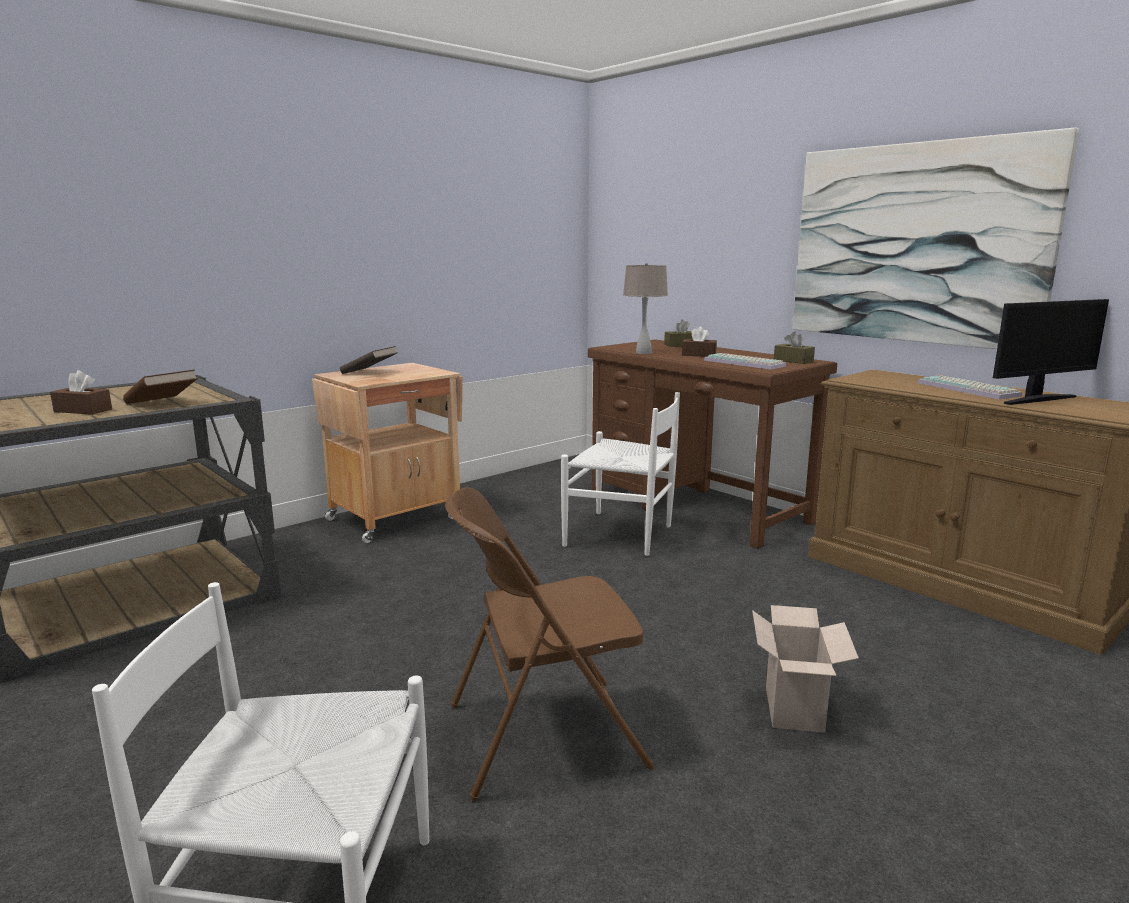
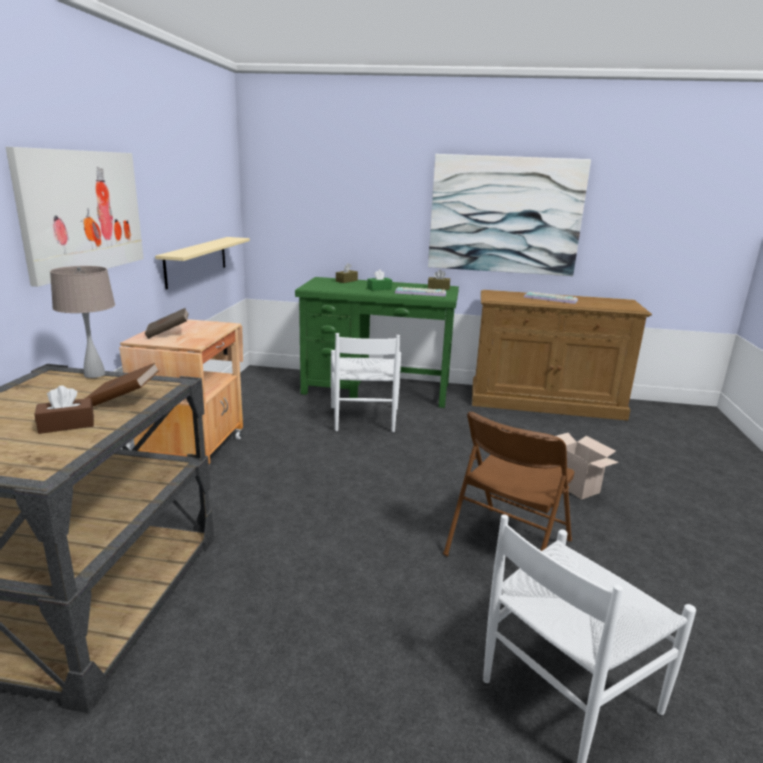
camera: 40 degrees left, 5 degrees up
(280, 232) = (83, 212): none -> picture
(479, 304) = (196, 261): none -> beige shelf
(620, 535) = (364, 420): white chair -> white chair turned 105 degrees clockwise
(644, 353) = (344, 290): beige table lamp -> beige table lamp (95, 374)
(698, 355) = (379, 288): brown tissue box -> green tissue box
(698, 506) = (377, 389): brown desk -> green desk
(1037, 399) = (586, 301): monitor -> none

